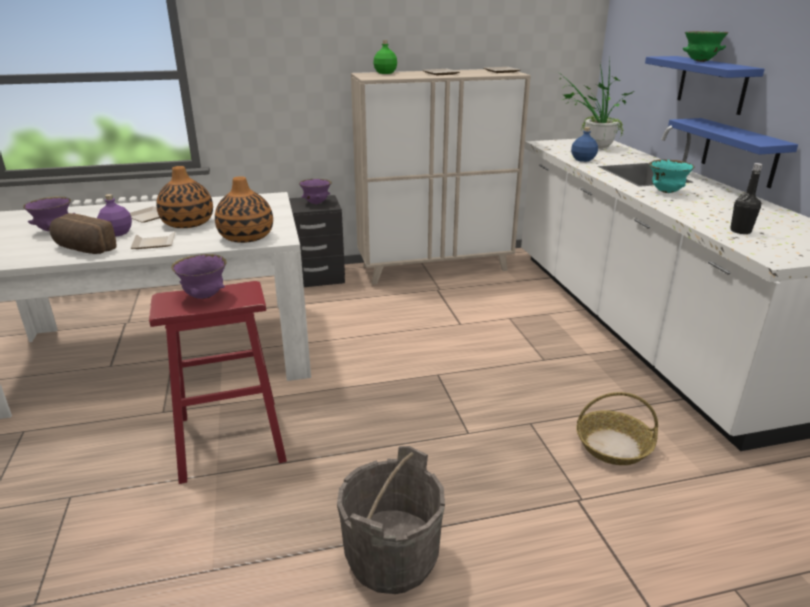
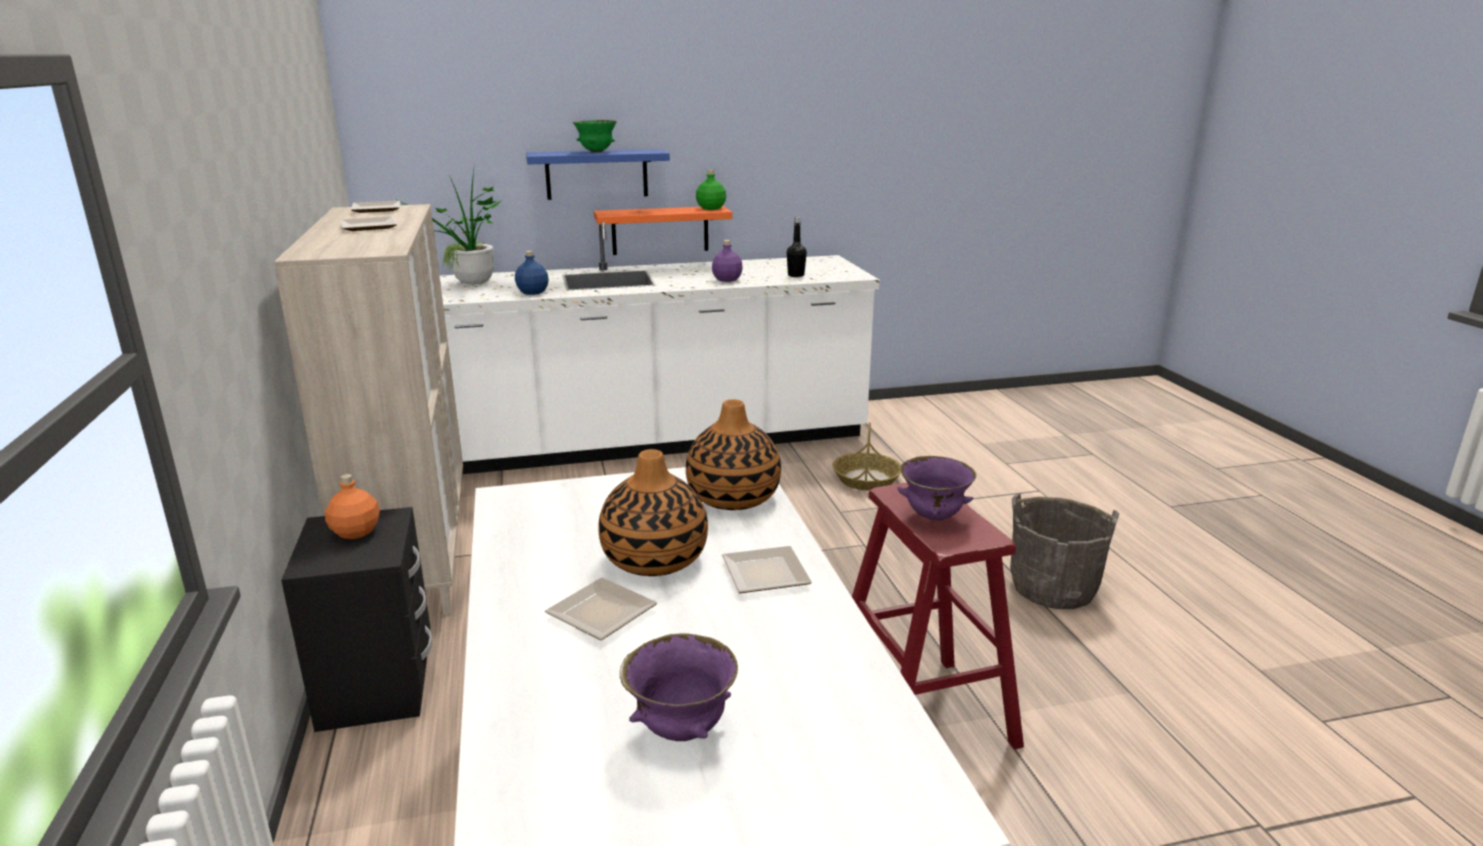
camera: 90 degrees left, 5 degrees down
(83, 249) = (804, 648): bread -> none
(118, 233) = (708, 628): purple bottle -> purple bottle (727, 279)
(316, 203) = (356, 532): purple bowl -> orange bottle
(385, 73) = (315, 246): green bottle -> green bottle (711, 208)
(666, 192) = (680, 280): turquoise bowl -> none
(739, 152) = (660, 230): blue shelf -> orange shelf

